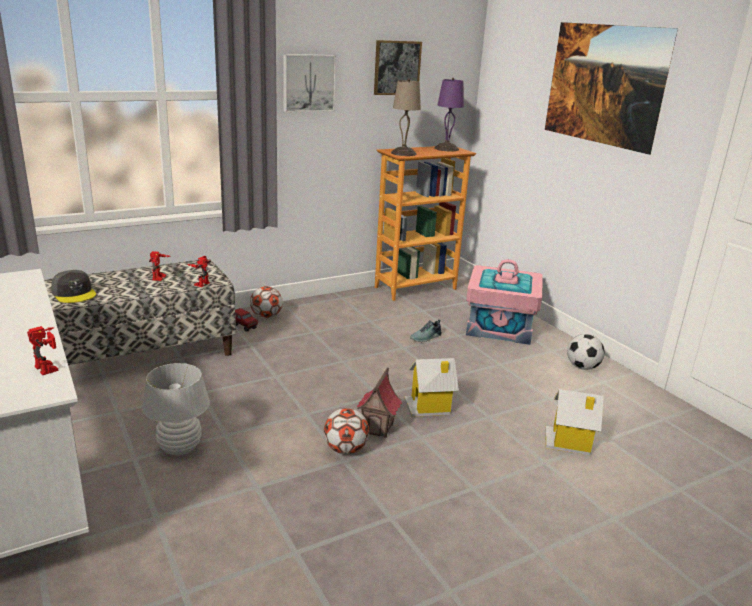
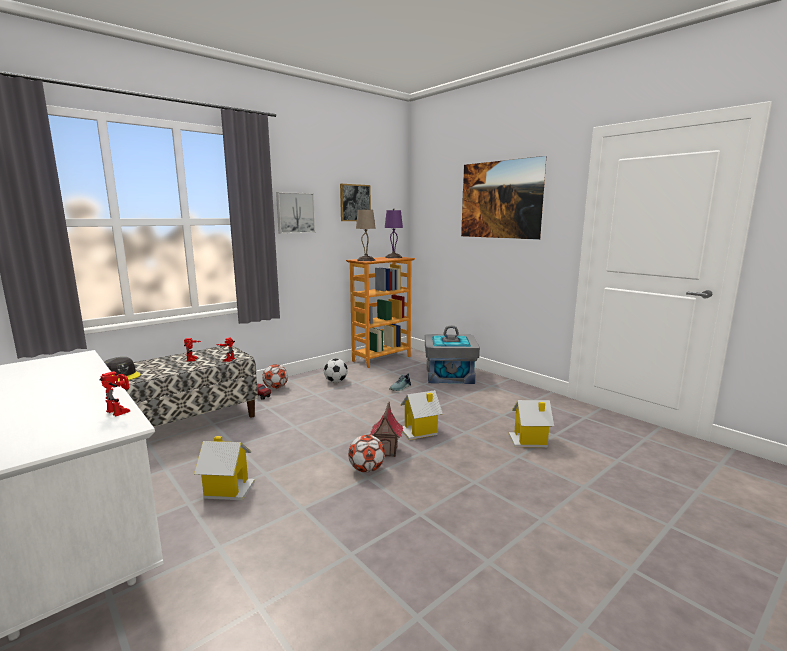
camera: 10 degrees left, 10 degrees down
(180, 448) = (228, 489): white table lamp -> toy house
(500, 326) = (449, 375): pink storage box -> grey storage box
(582, 367) = (516, 393): football -> football (335, 381)

